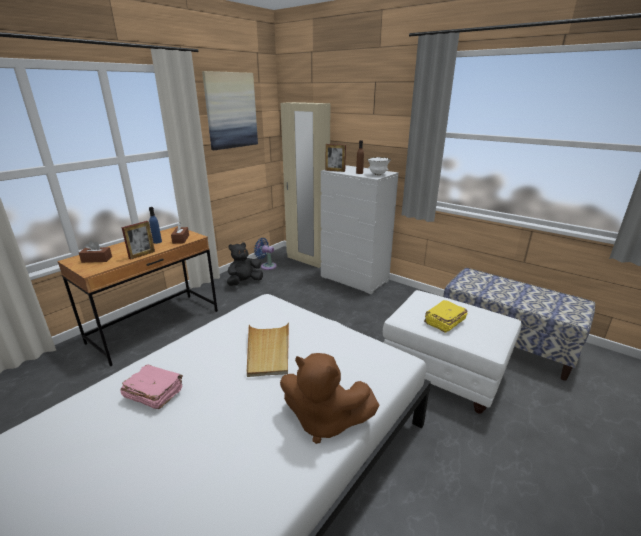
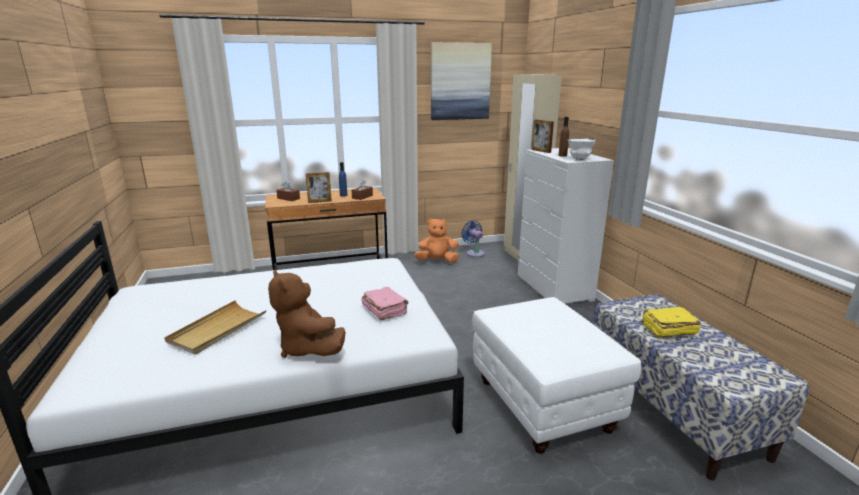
camera: 35 degrees right, 5 degrees down
(154, 393) = (233, 291): pink book -> pink book (384, 310)
(244, 282) = (437, 261): black plush toy -> orange plush toy
(268, 351) = (336, 294): beige tray -> beige tray (217, 329)
(444, 322) = (532, 329): yellow book -> yellow book (668, 330)

